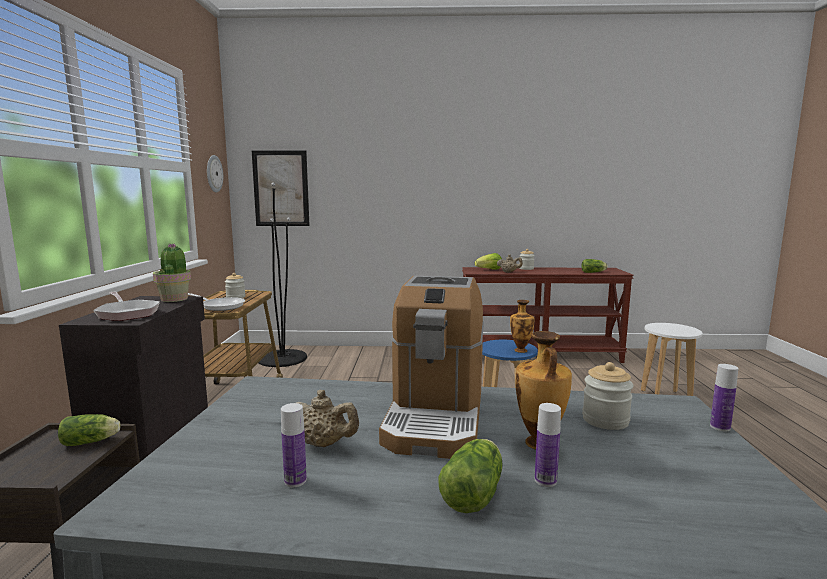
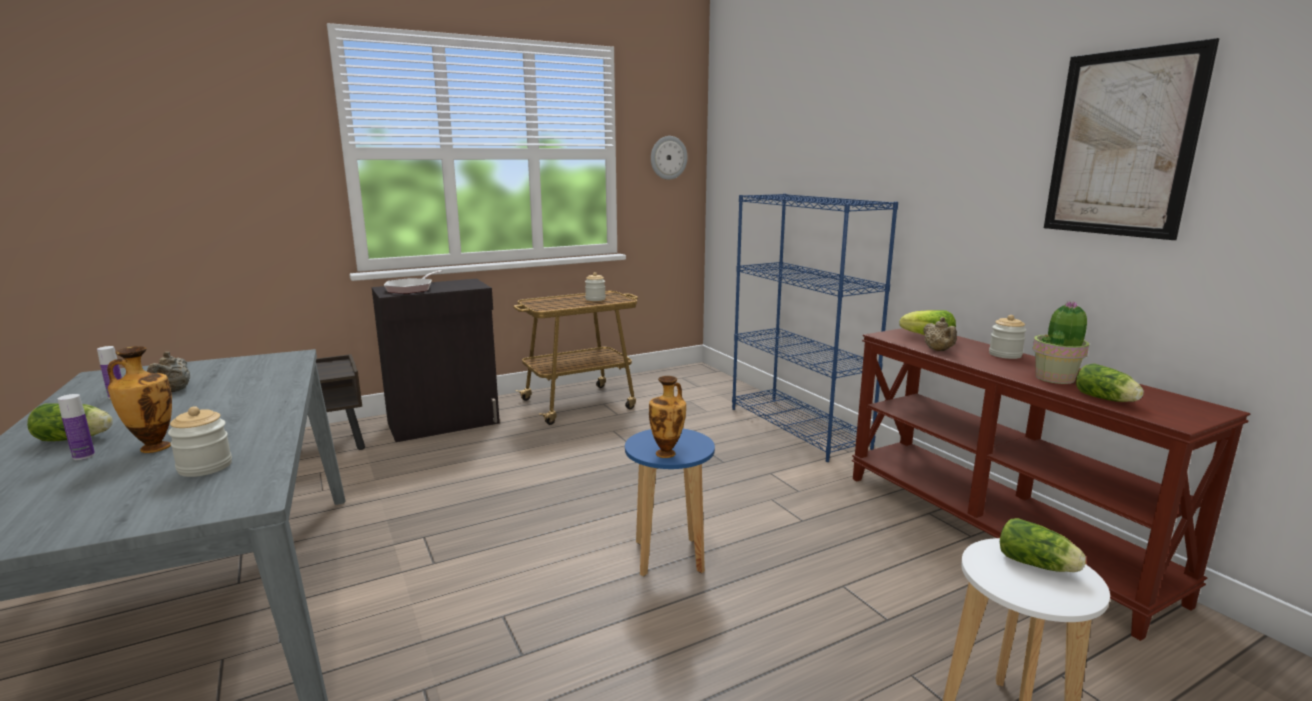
camera: 60 degrees right, 5 degrees up
(92, 441) = (333, 372): lettuce -> lettuce (1038, 565)
(174, 299) = (471, 285): potted plant -> potted plant (1055, 378)
(220, 306) = (551, 303): frying pan -> none
(281, 188) = (741, 175): picture -> picture (1122, 144)
(282, 358) = (694, 388): black floor lamp -> none
(390, 353) = (798, 428): none -> blue bookcase
(436, 416) = (223, 409): coffee machine -> none
(720, 427) = (175, 521): bottle -> none

